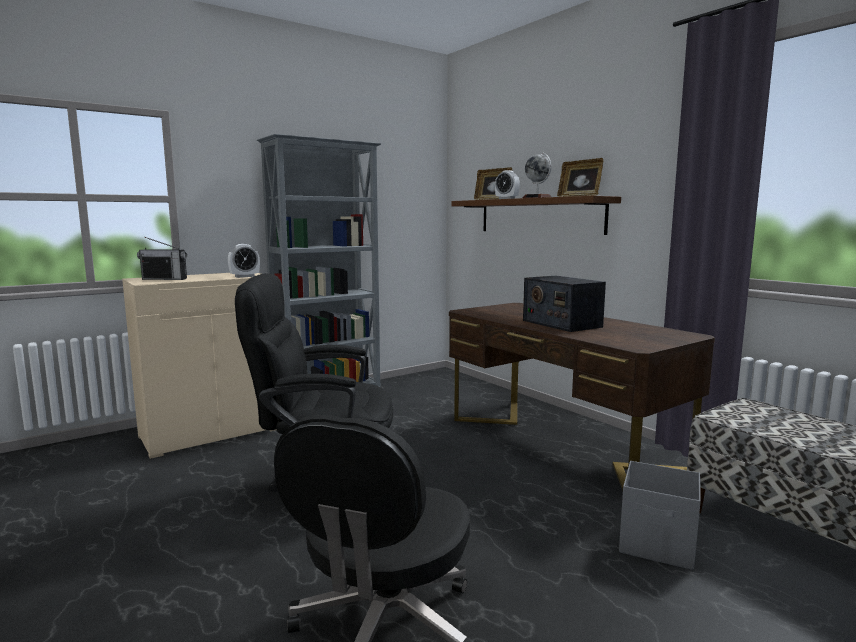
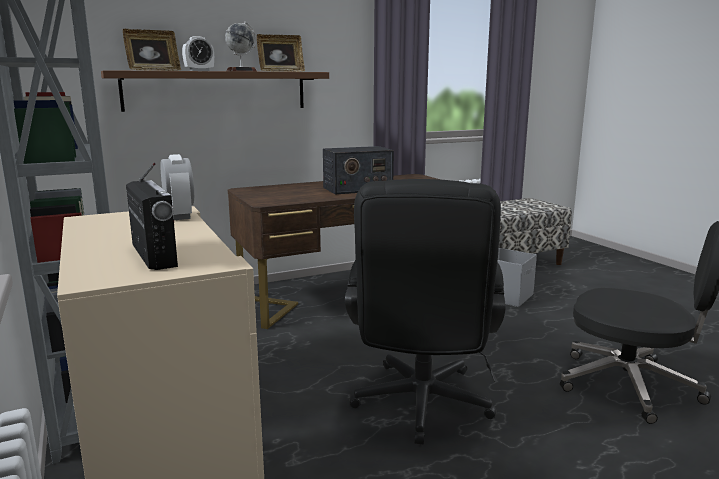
camera: 80 degrees left, 5 degrees up
(164, 279) = (154, 256): radio -> radio turned 45 degrees counterclockwise

